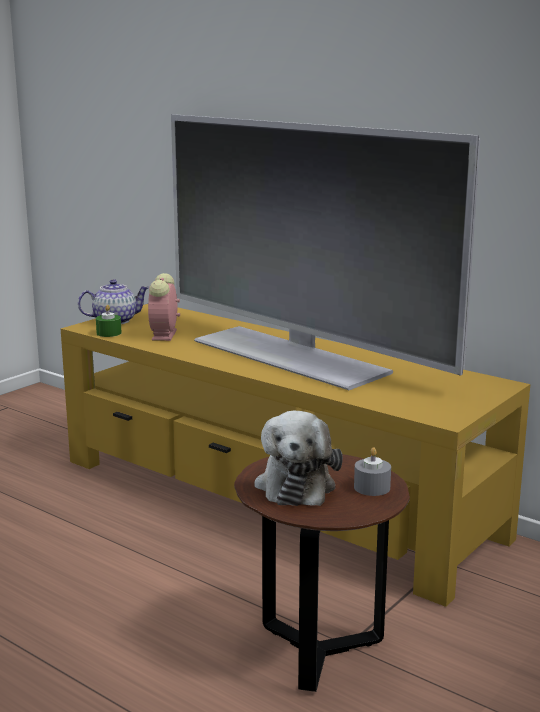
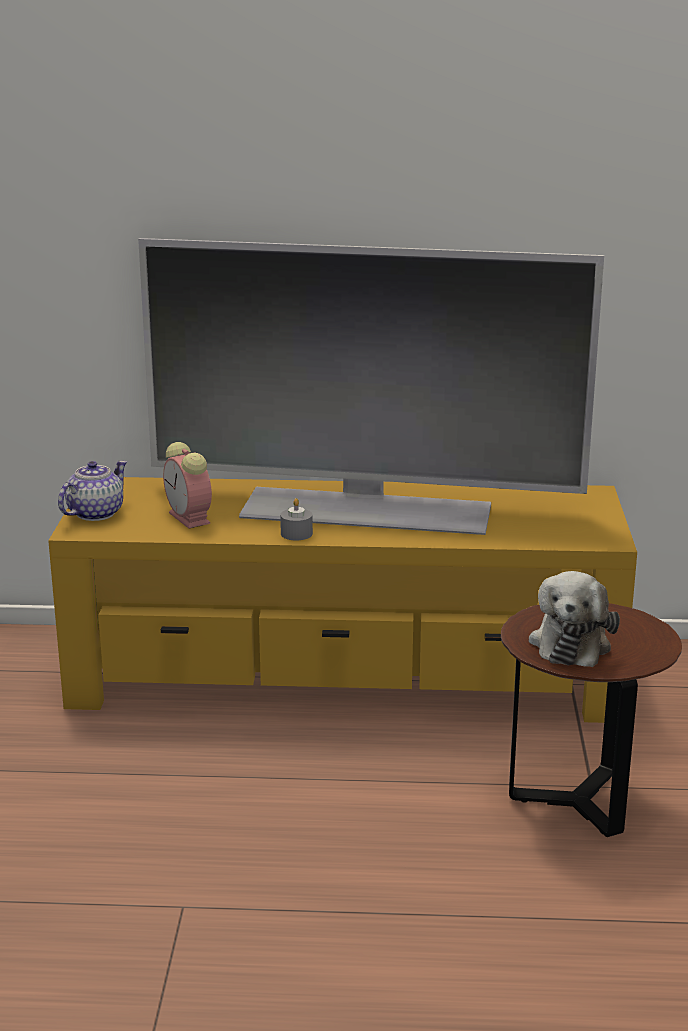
camera: 35 degrees left, 5 degrees up
(109, 333) = (122, 532): green candle -> none
(296, 484) = (571, 643): plush toy -> plush toy turned 45 degrees clockwise
(372, 487) = (630, 625): grey candle -> grey candle (296, 533)

